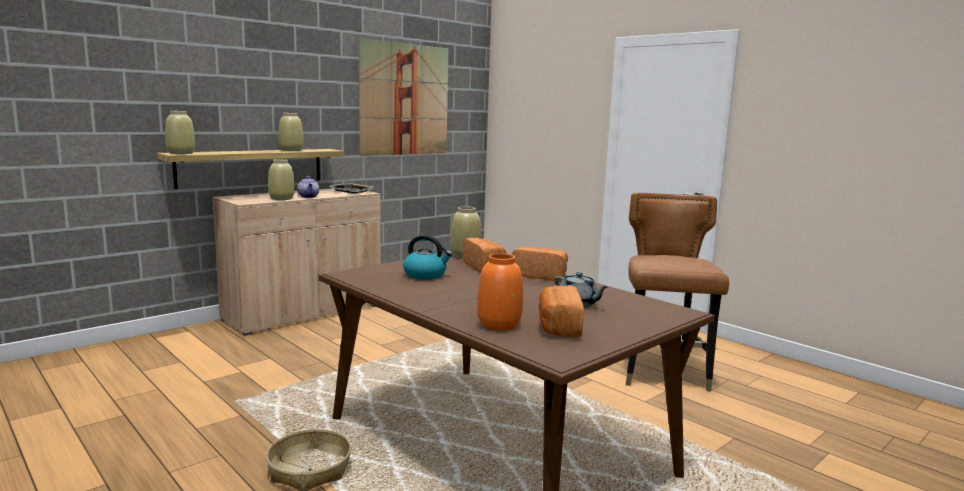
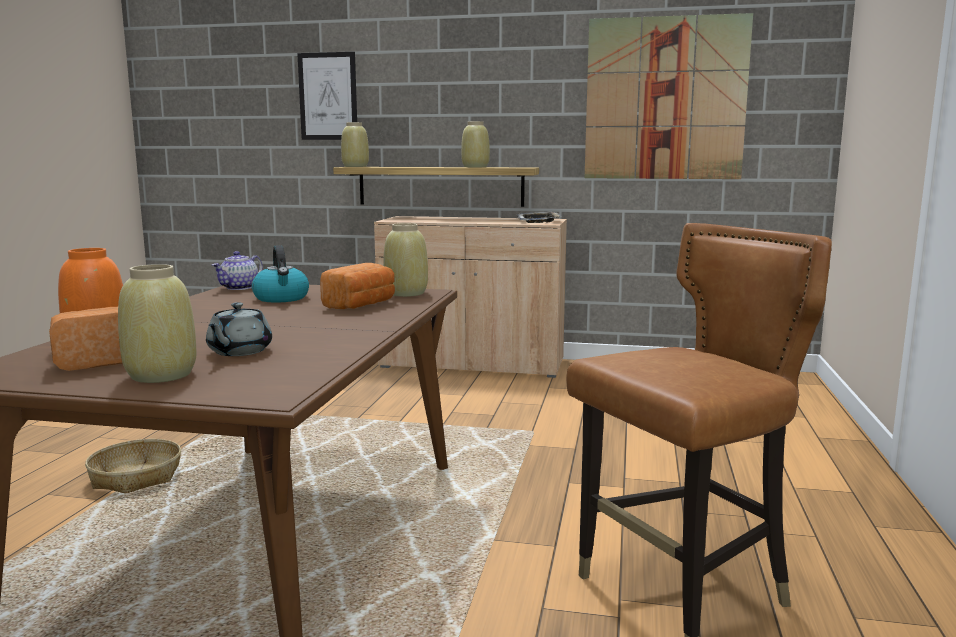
camera: 55 degrees right, 0 degrees up
(133, 82) = (328, 96): none -> picture
(282, 198) = (435, 221): beige vase -> beige vase (162, 375)
(308, 197) = (467, 221): teapot -> teapot (239, 288)
(540, 275) = (365, 323): bread -> none

